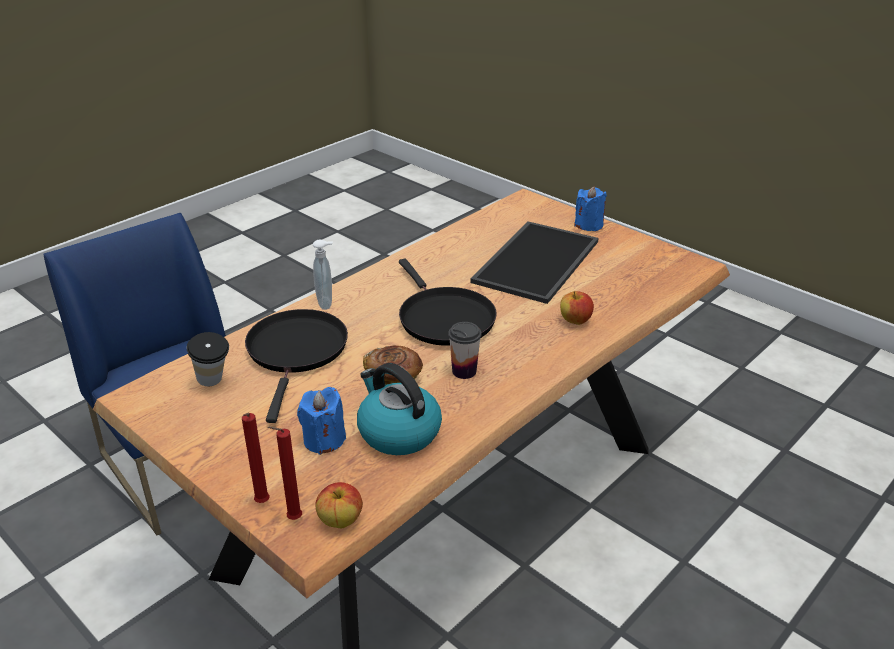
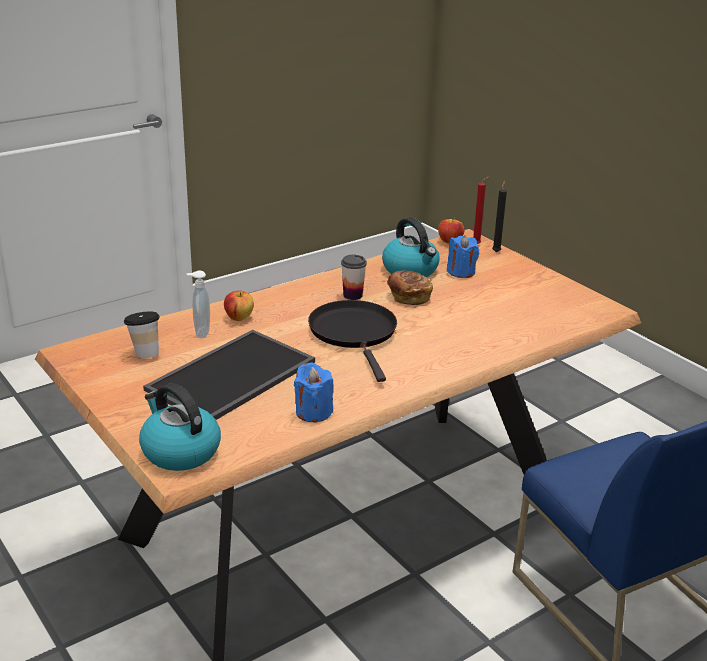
camera: 170 degrees left, 5 degrees down
(214, 383) = (549, 310): cup -> cup (145, 353)
(261, 504) = (496, 251): red candle -> black candle
(297, 352) = (487, 323): black frying pan -> none
(326, 303) = (463, 359): soap dispenser -> soap dispenser (200, 333)
(533, 208) = (179, 451): none -> kettle
(589, 225) = (131, 415): blue candle -> blue candle (313, 412)

